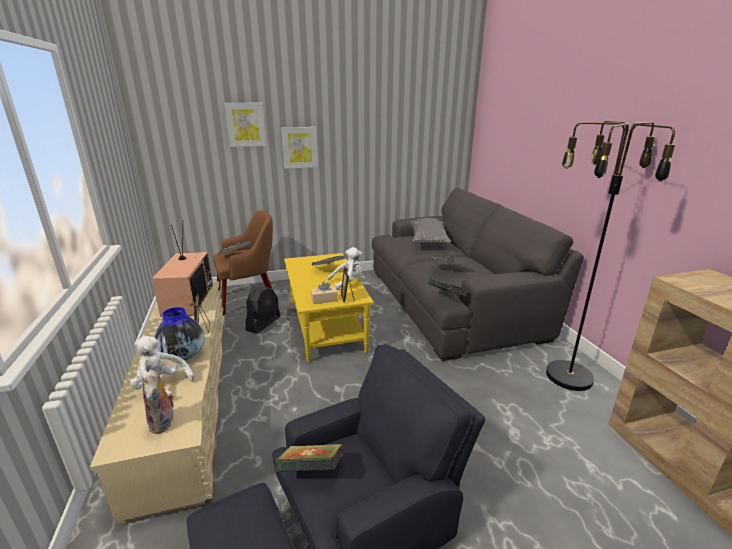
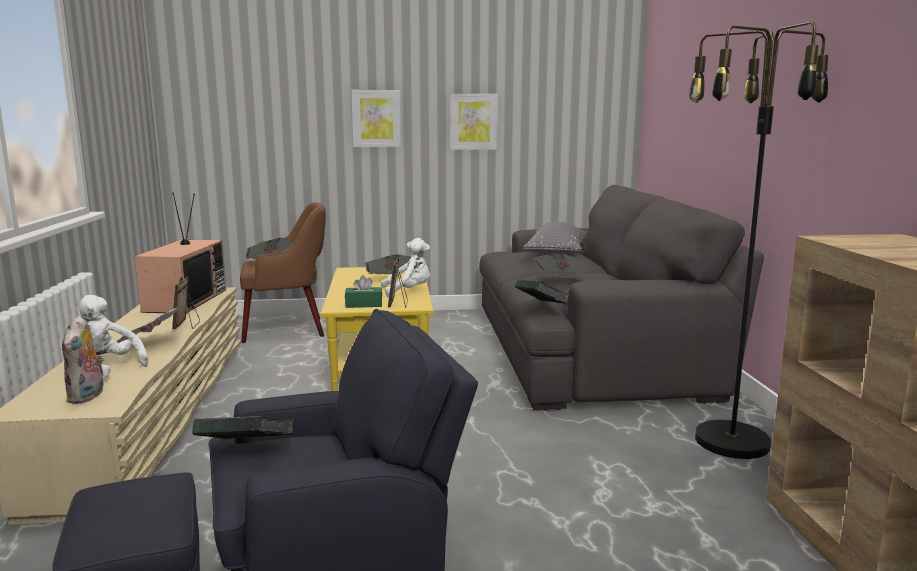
camera: 10 degrees right, 10 degrees down
(182, 355) = (147, 345): vase -> newspaper
(246, 124) = (303, 85): picture -> picture (473, 122)
(264, 323) = (293, 355): black fan -> none
(324, 300) = (364, 304): beige tissue box -> green tissue box

